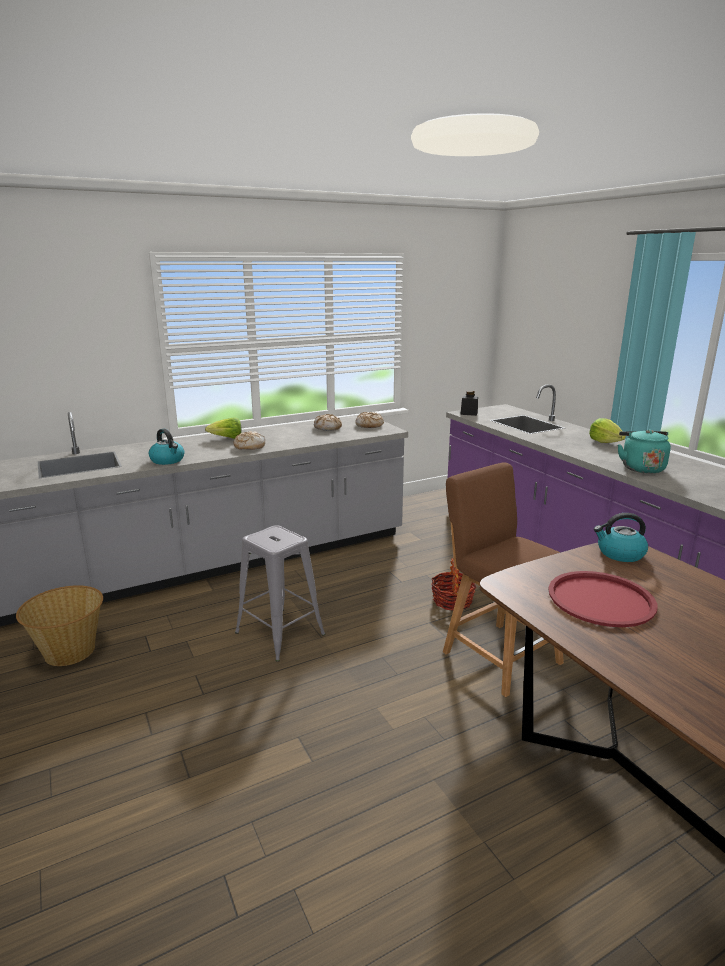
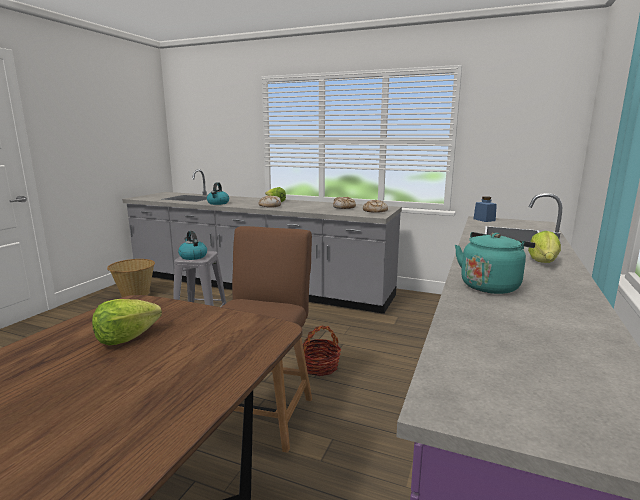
camera: 50 degrees right, 5 degrees down
(469, 413) = (484, 220): black jar -> blue jar
(601, 600) = (126, 338): red tray -> lettuce
(620, 554) = (251, 329): kettle -> kettle (193, 256)

